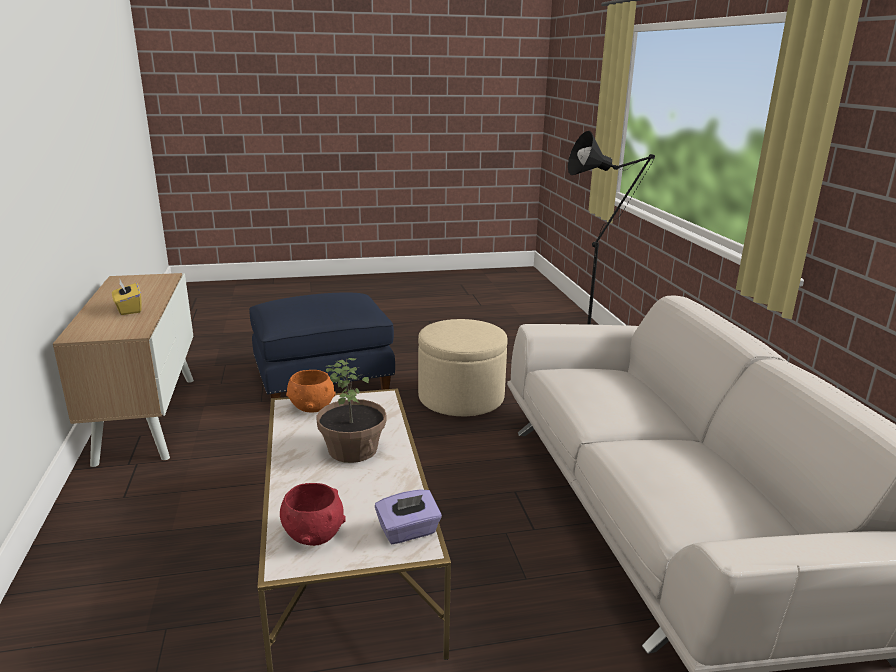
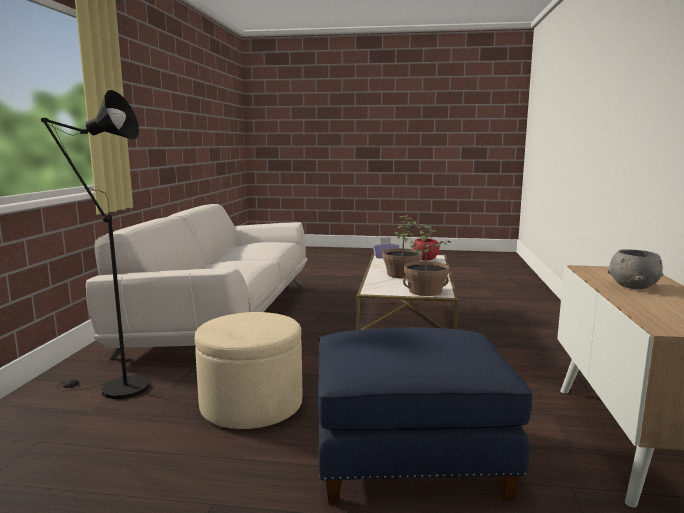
camera: 160 degrees left, 10 degrees down
(129, 309) = (632, 286): yellow tissue box -> grey bowl
(312, 407) = (425, 291): orange bowl -> potted plant

